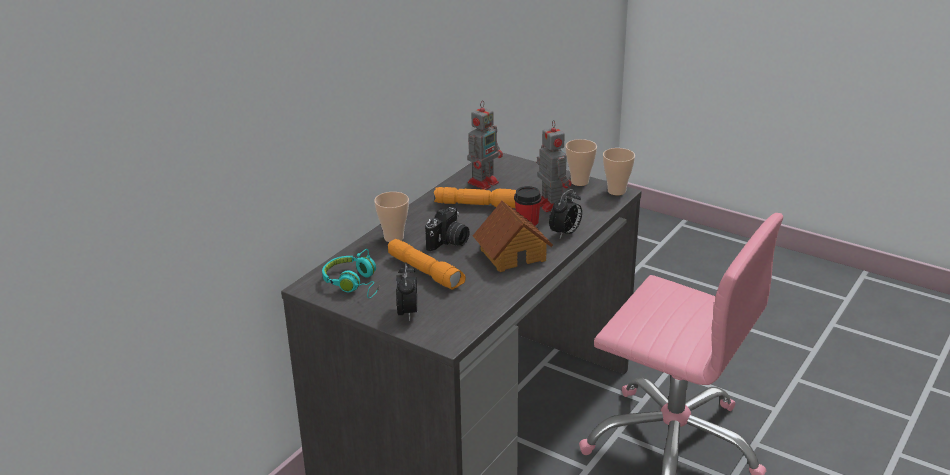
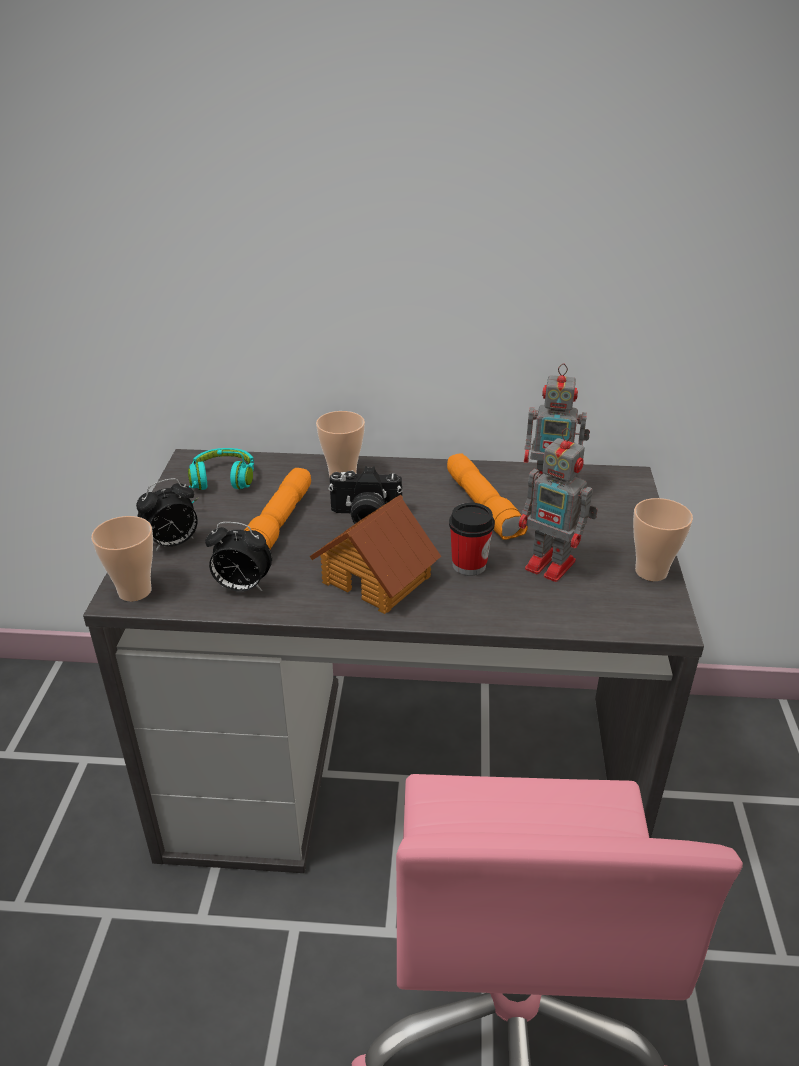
camera: 60 degrees right, 5 degrees up
(550, 204) = (552, 566): toy robot -> toy robot turned 90 degrees clockwise
(565, 233) = (479, 607): alarm clock -> alarm clock (242, 587)
(616, 191) = (666, 618): cup -> cup (135, 591)

